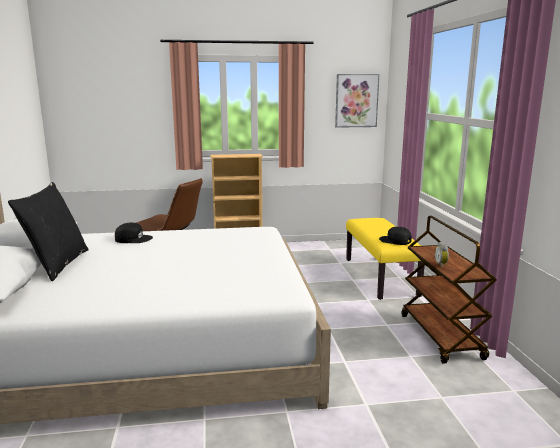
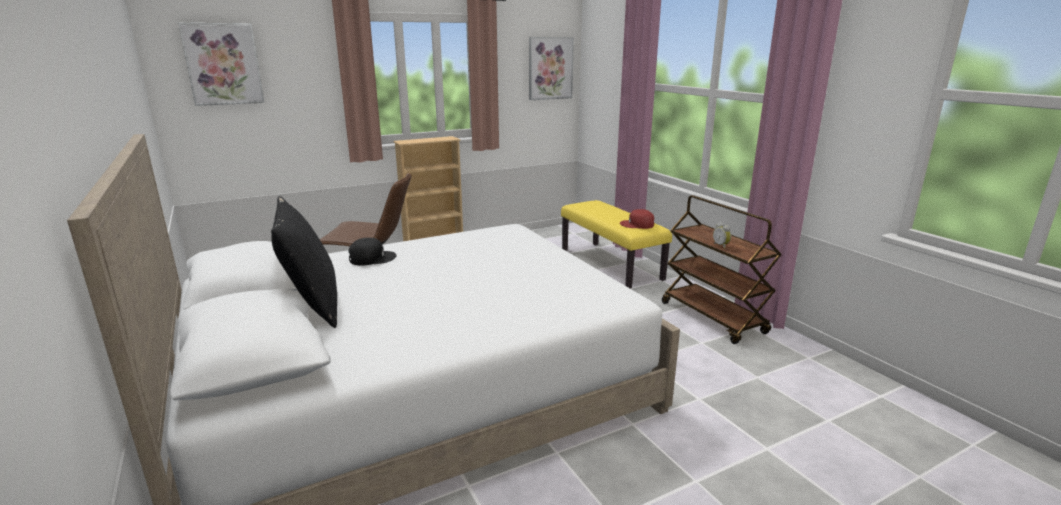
camera: 20 degrees left, 5 degrees up
(91, 93) = (223, 64): none -> picture
(395, 240) = (637, 224): black cap -> red cap

